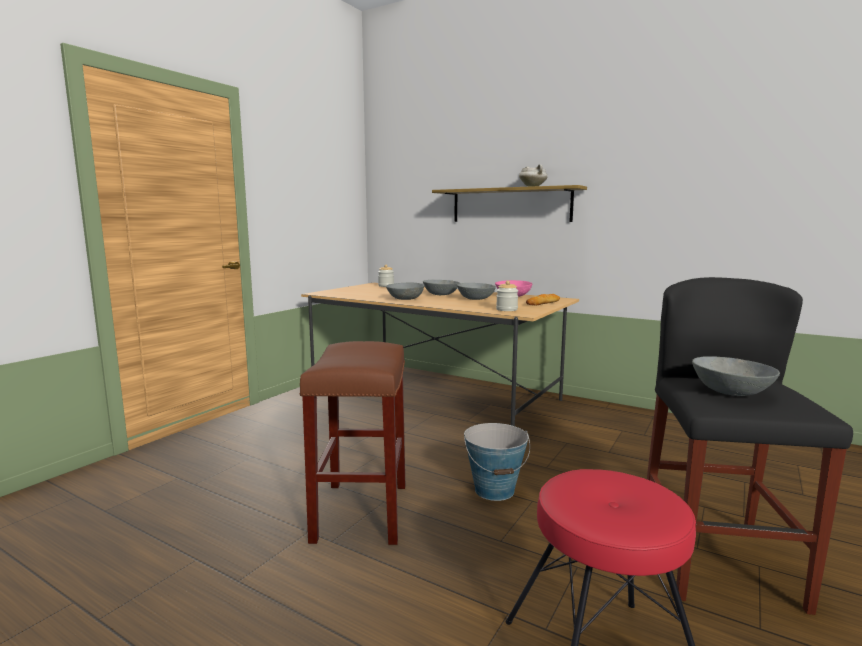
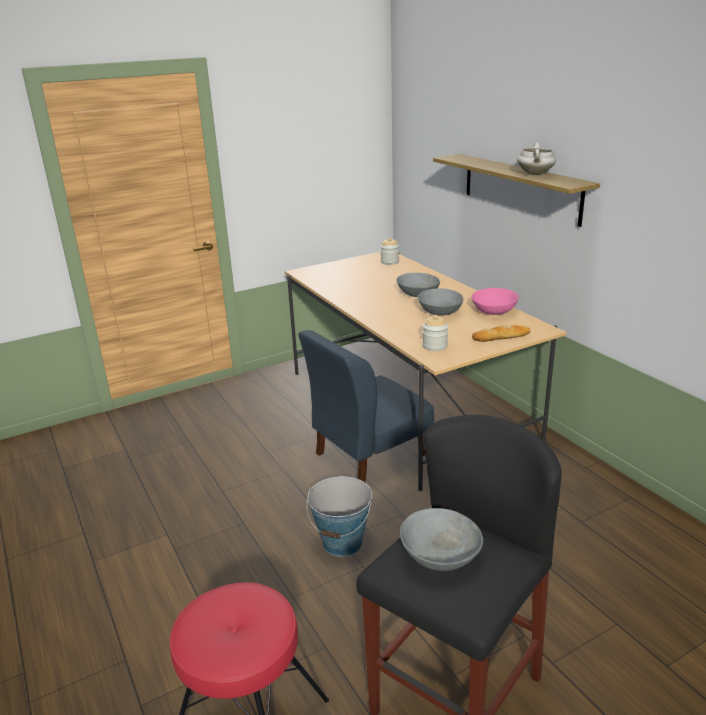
camera: 30 degrees right, 15 degrees up
(362, 513) = (216, 529): brown stool -> none
(405, 299) = (366, 300): grey bowl -> none
(442, 431) = (369, 454): none -> blue chair

